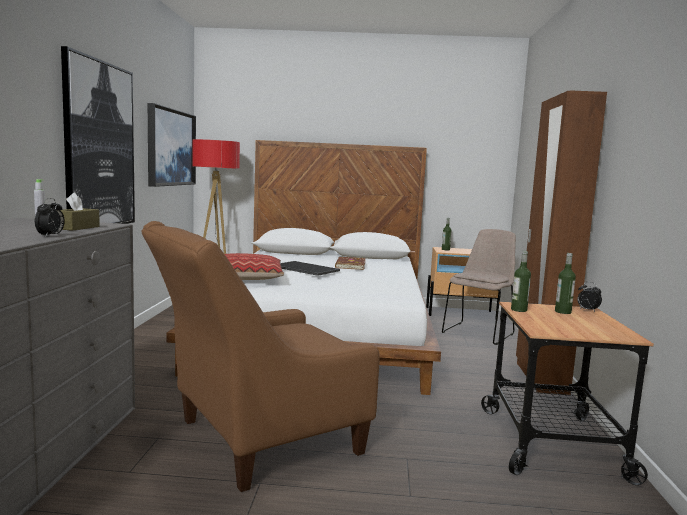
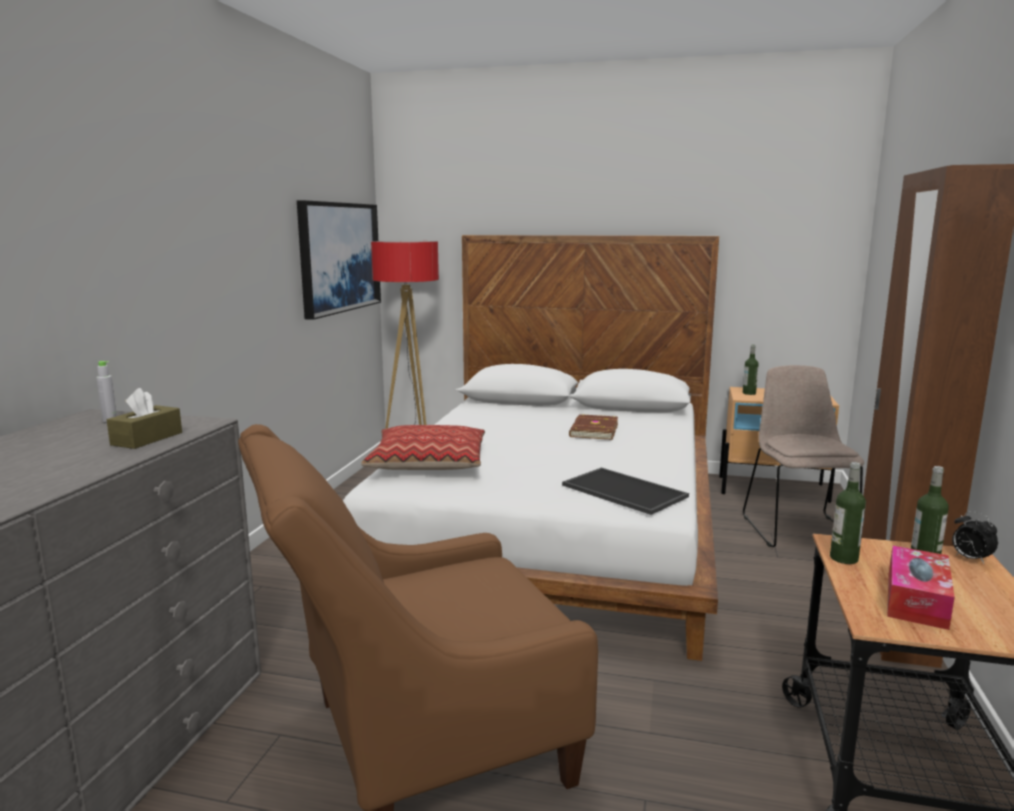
camera: 10 degrees right, 5 degrees up
(50, 236) = (89, 472): alarm clock -> none
(99, 146) = (220, 278): picture -> none
(304, 268) = (521, 440): tray -> tray (622, 491)
(478, 332) = (797, 529): beige chair -> beige chair turned 45 degrees counterclockwise
(561, 324) = (916, 600): none -> tissue box

